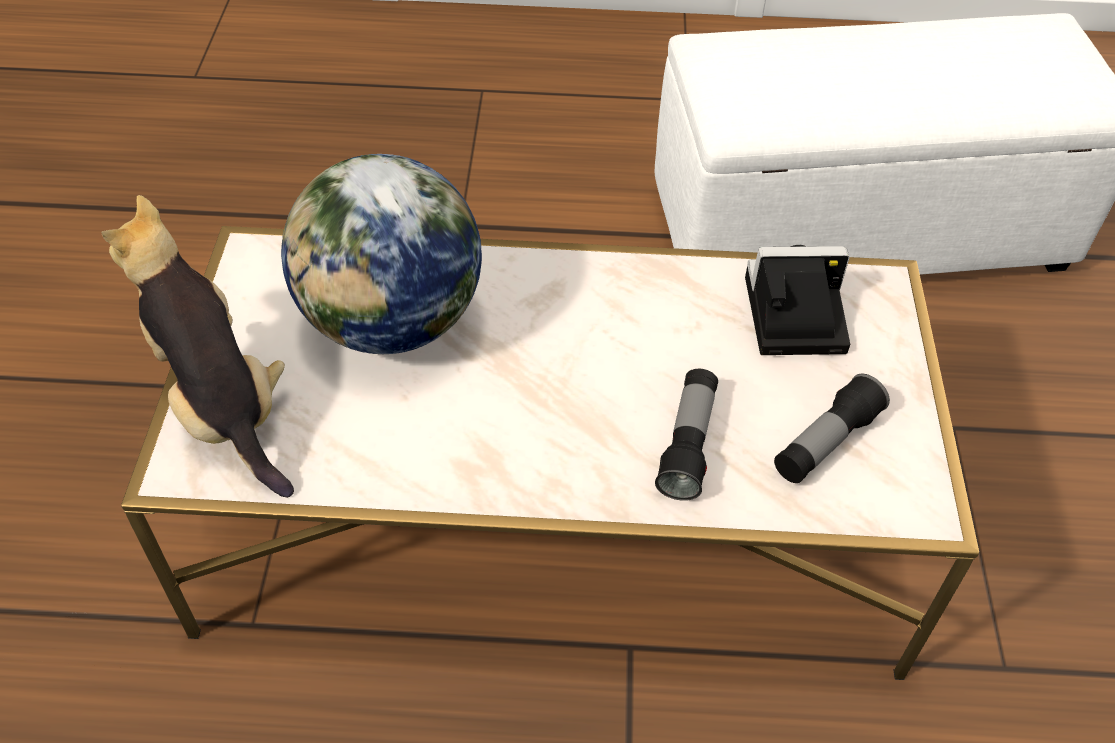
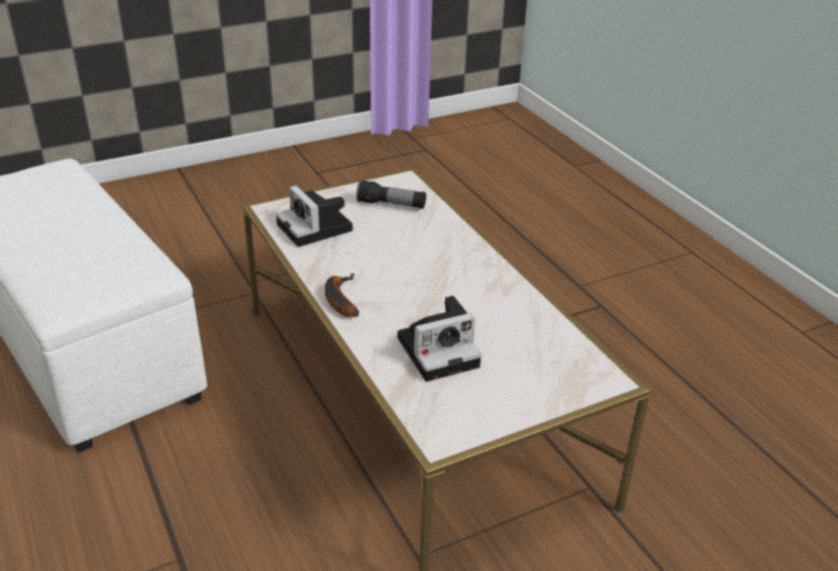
camera: 120 degrees left, 15 degrees down
(222, 404) = (558, 387): plush toy -> none
(392, 323) = (440, 350): globe -> camera
(579, 271) = (339, 299): none -> banana
(688, 444) = (427, 236): flashlight -> none

